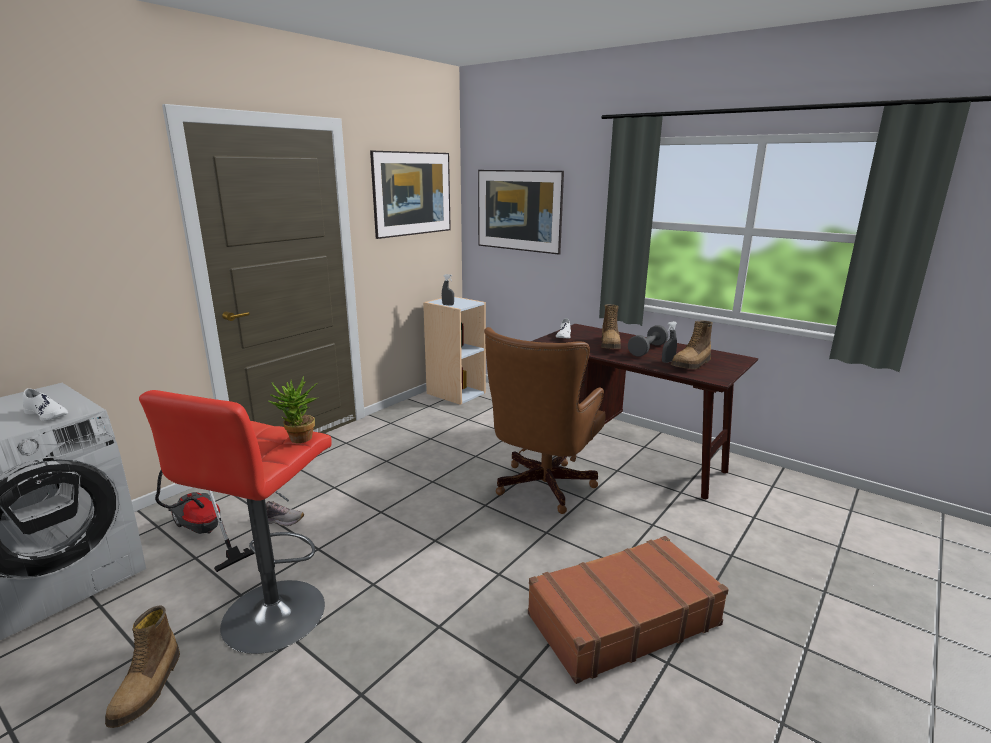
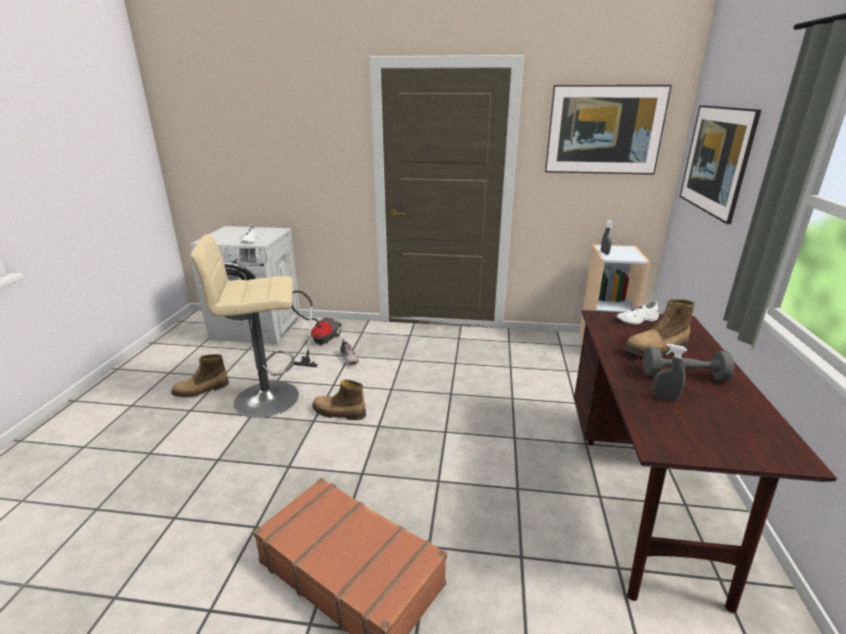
camera: 60 degrees right, 5 degrees up
(272, 615) = (266, 399): red stool -> beige stool
(298, 440) = (268, 295): potted plant -> none
(542, 488) = (504, 455): brown office chair -> none
(691, 364) = (684, 418): boot -> boot (338, 413)

